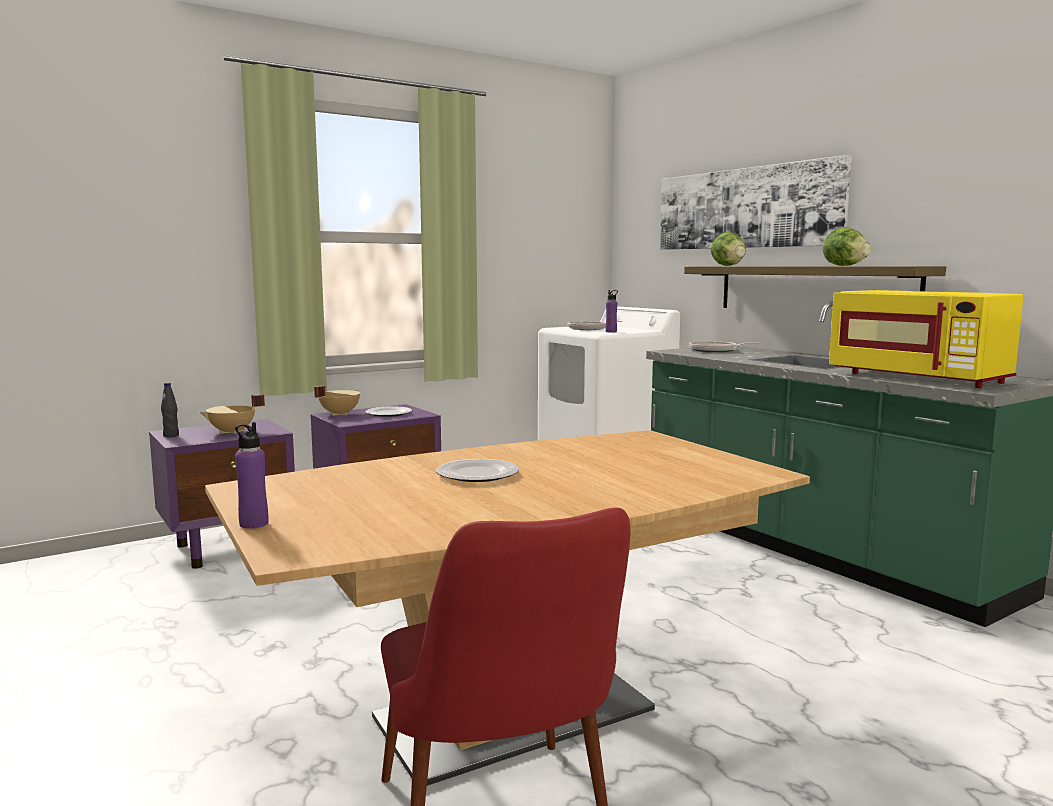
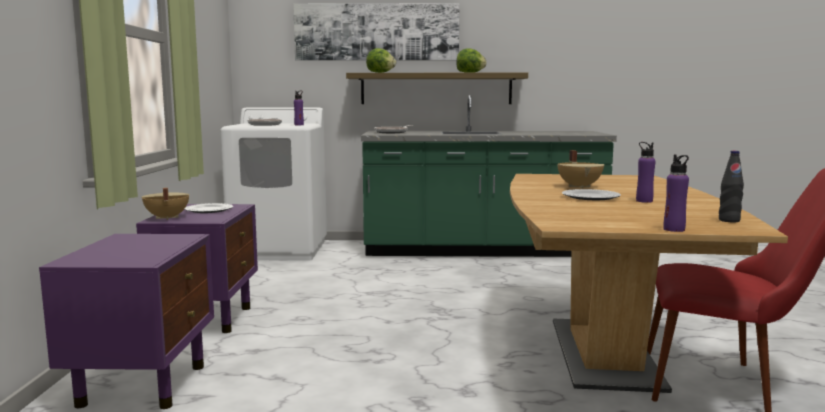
camera: 55 degrees left, 0 degrees up
(171, 435) = (98, 262): black bottle -> black bottle (729, 220)
(232, 432) = (149, 245): beige cooking pot -> beige cooking pot (580, 187)
(482, 495) = (644, 201): none -> purple bottle
(919, 378) = (556, 133): yellow microwave -> none

